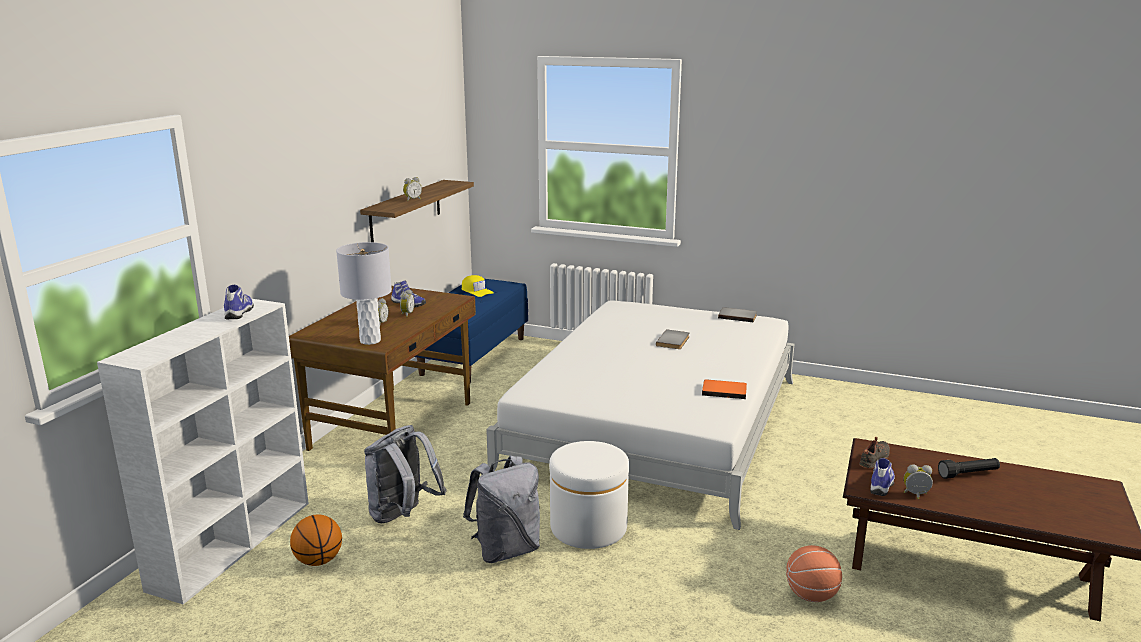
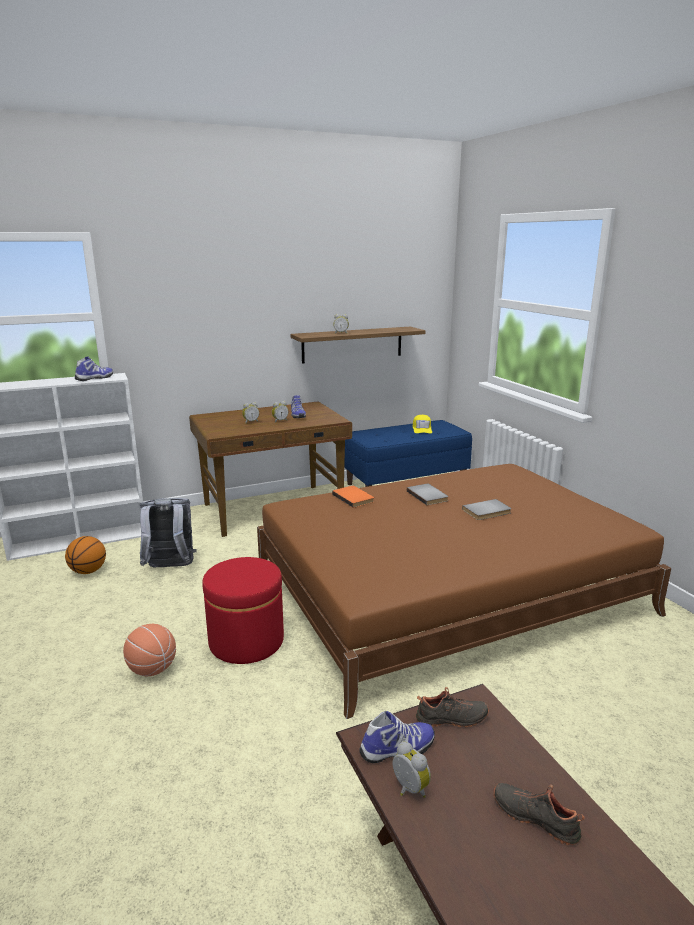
camera: 45 degrees right, 0 degrees up
(370, 340) = (219, 430): grey table lamp -> none
(506, 550) = (173, 624): grey backpack -> none
(588, 527) = (246, 641): white ottoman -> red ottoman
(655, 425) = (447, 590): white bed -> brown bed
(724, 390) = (440, 571): orange book -> orange book (354, 498)
(737, 316) = (602, 512): grey book -> grey book (428, 495)
(811, 595) = (289, 827): basketball -> basketball (152, 669)
(968, 474) = (536, 817): black flashlight -> black shoe

